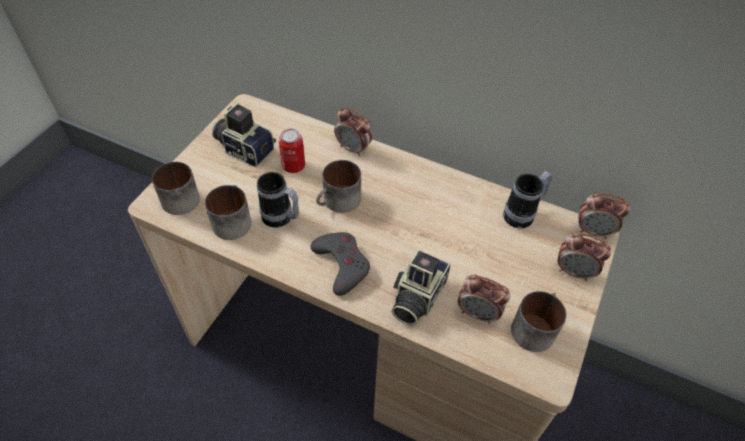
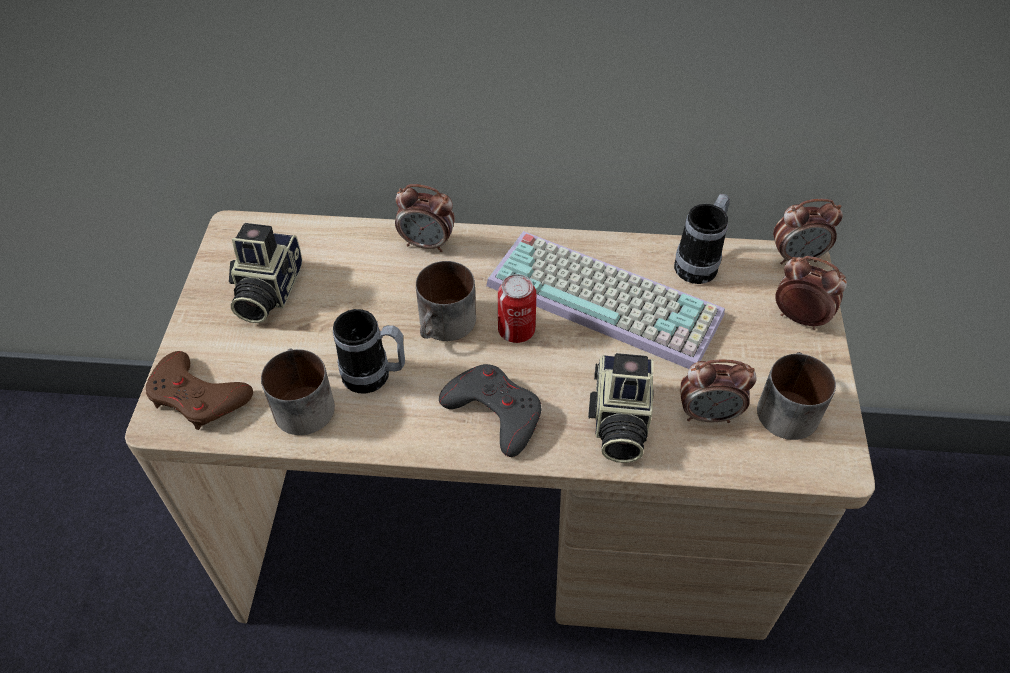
camera: 20 degrees left, 0 degrees up
(177, 197) = (198, 397): mug -> brown game controller
(245, 148) = (266, 291): camera -> camera turned 90 degrees counterclockwise
(293, 166) = (353, 295): can -> can (516, 330)
(450, 217) = (608, 298): none -> keyboard
(574, 272) = (799, 318): alarm clock -> alarm clock turned 150 degrees counterclockwise

